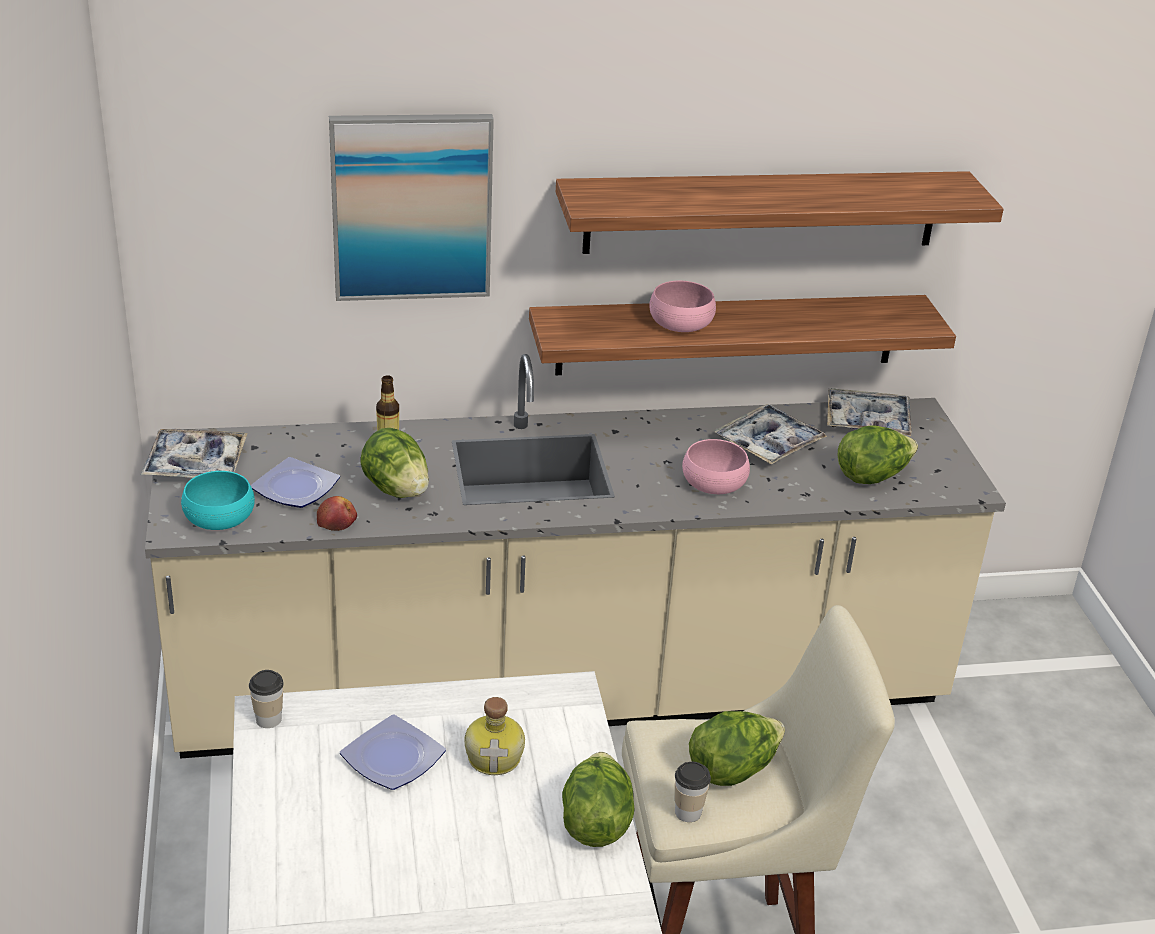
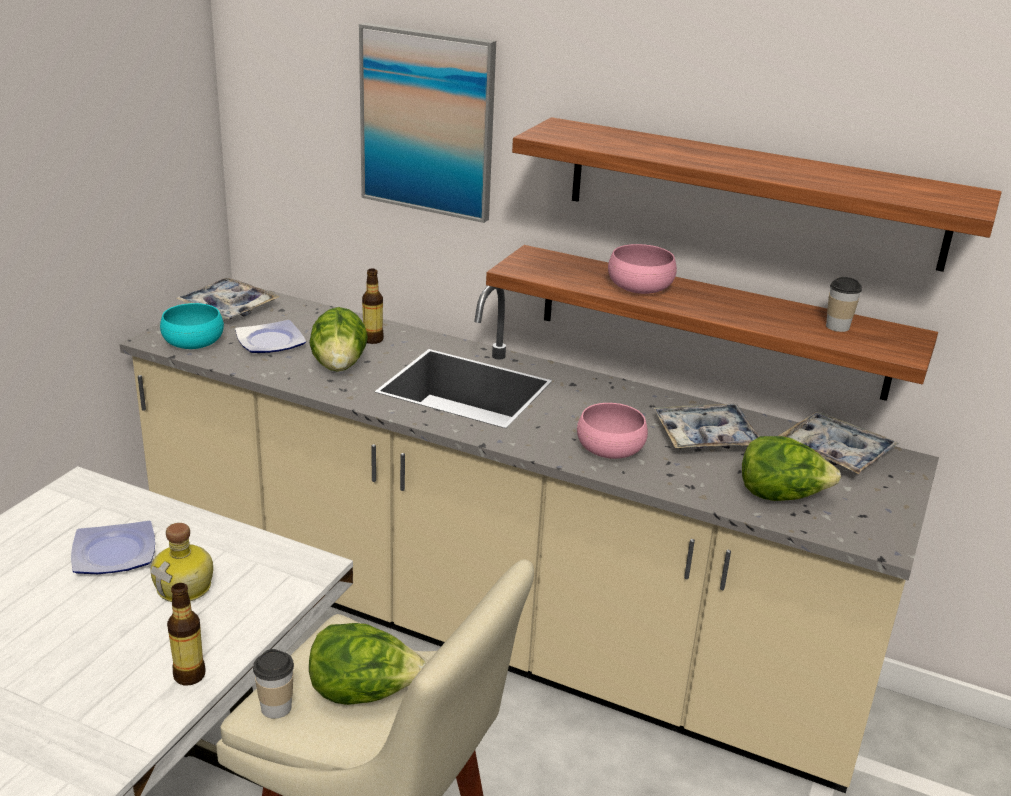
camera: 35 degrees right, 5 degrees down
(268, 719) = (74, 489): cup -> cup (837, 326)
(337, 521) = (267, 370): apple -> none
(595, 822) = (189, 675): lettuce -> bottle

